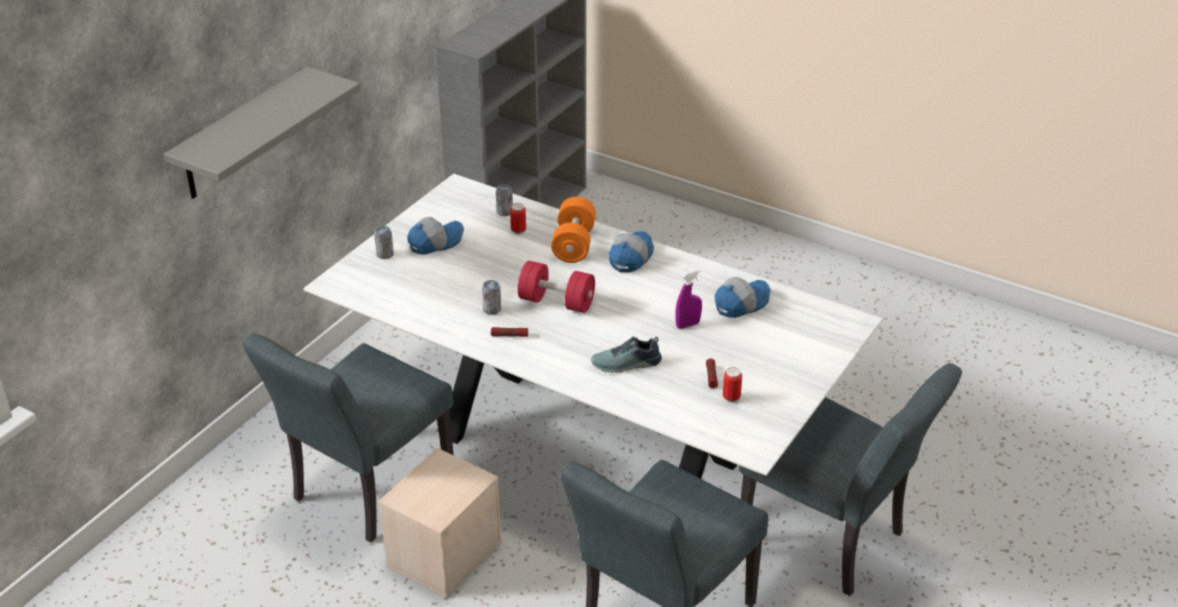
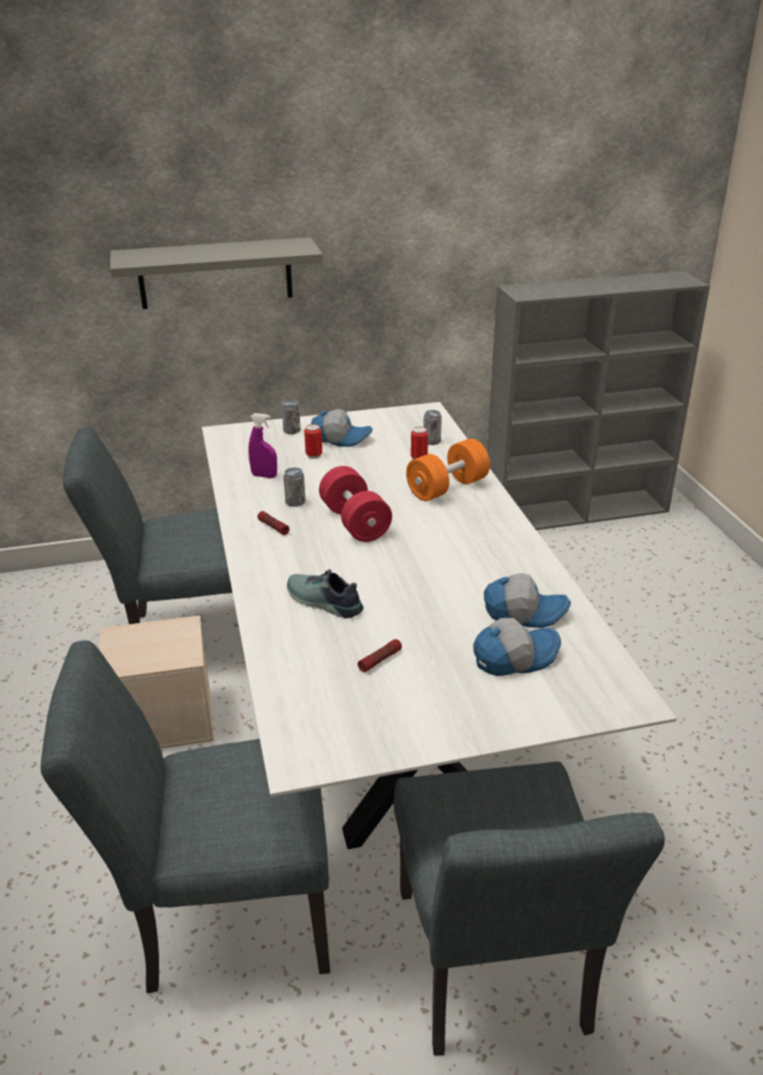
camera: 45 degrees right, 5 degrees down
(630, 257) = (480, 520): cap -> cap (514, 657)
(688, 325) = (438, 601): purple spray bottle -> purple spray bottle (264, 476)
(731, 398) = (365, 692): can -> can (314, 455)

